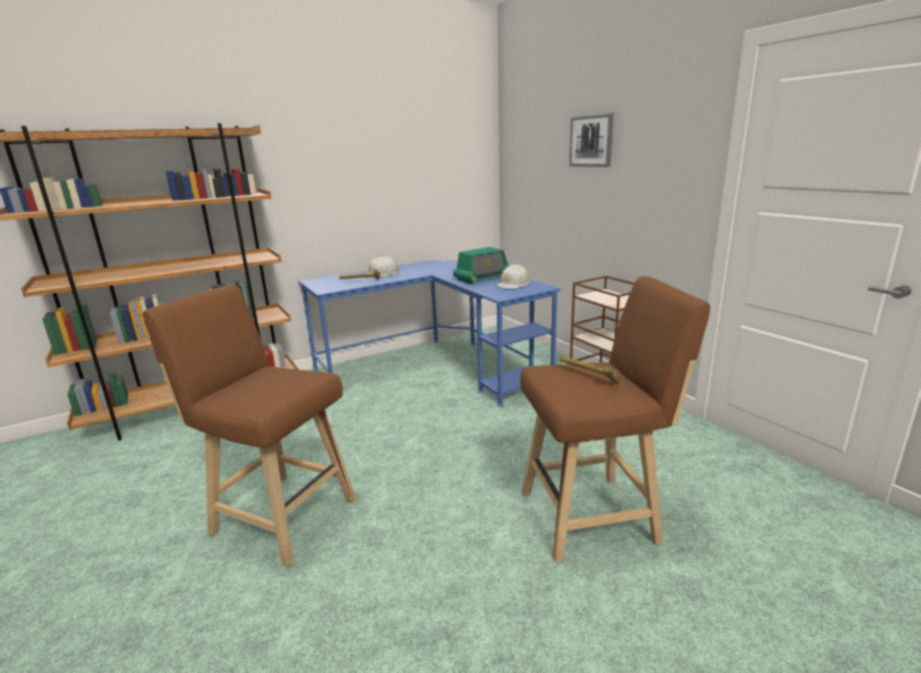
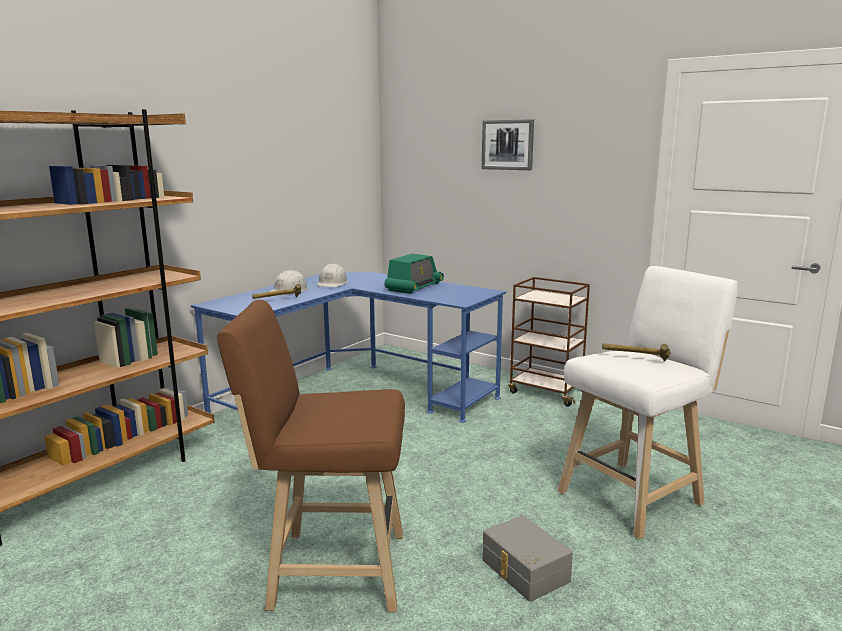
camera: 25 degrees left, 5 degrees down
(419, 561) = (524, 571): none -> grey storage box
(514, 284) = (455, 290): white hard hat -> white hard hat (332, 283)
(595, 515) = (635, 496): brown stool -> white stool

